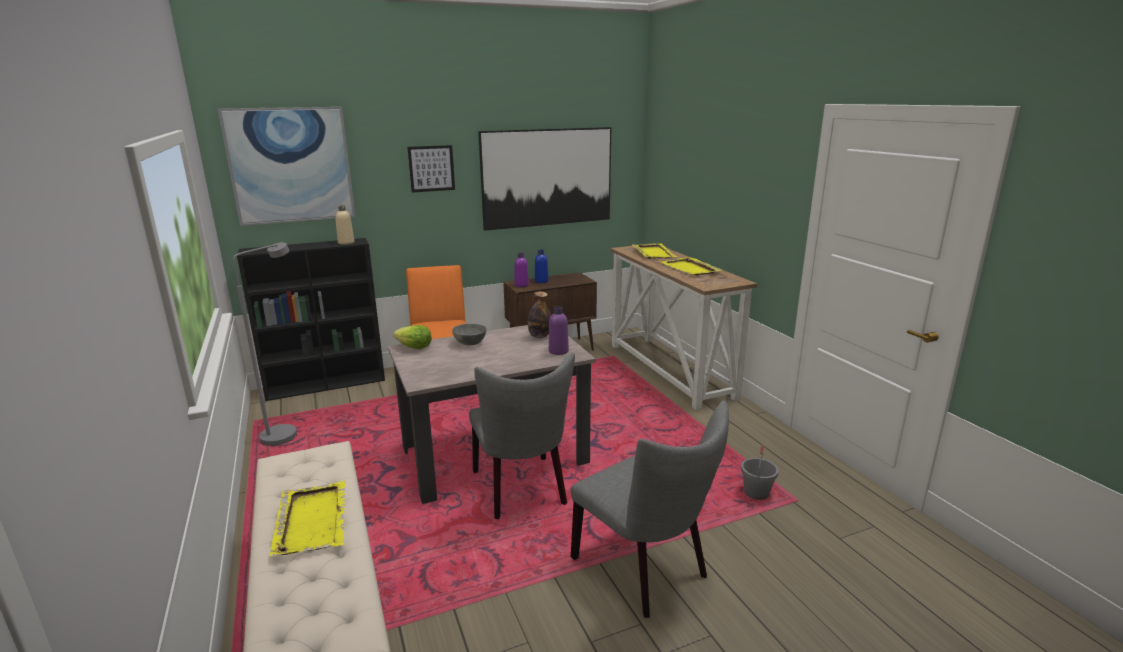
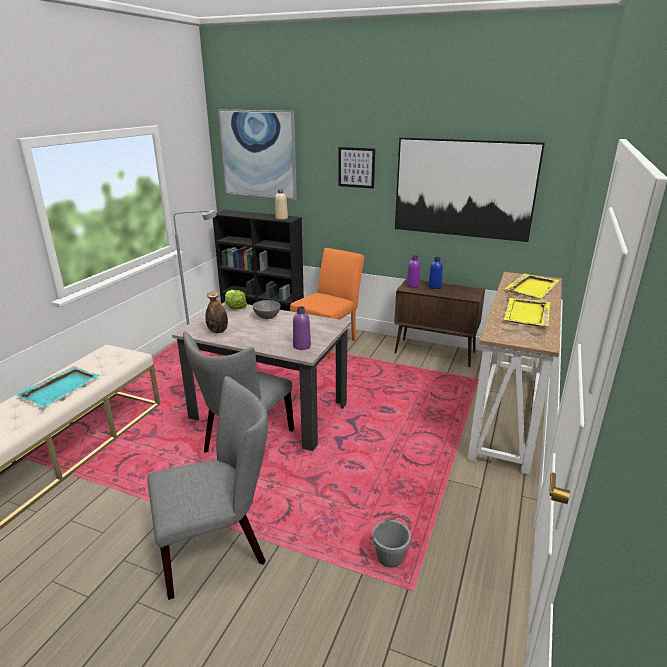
camera: 45 degrees right, 5 degrees up
(312, 520) = (60, 388): yellow tray -> turquoise tray
(539, 336) = (316, 329): bottle -> bottle (218, 331)
(646, 570) = (218, 546): grey chair -> grey chair turned 120 degrees counterclockwise

